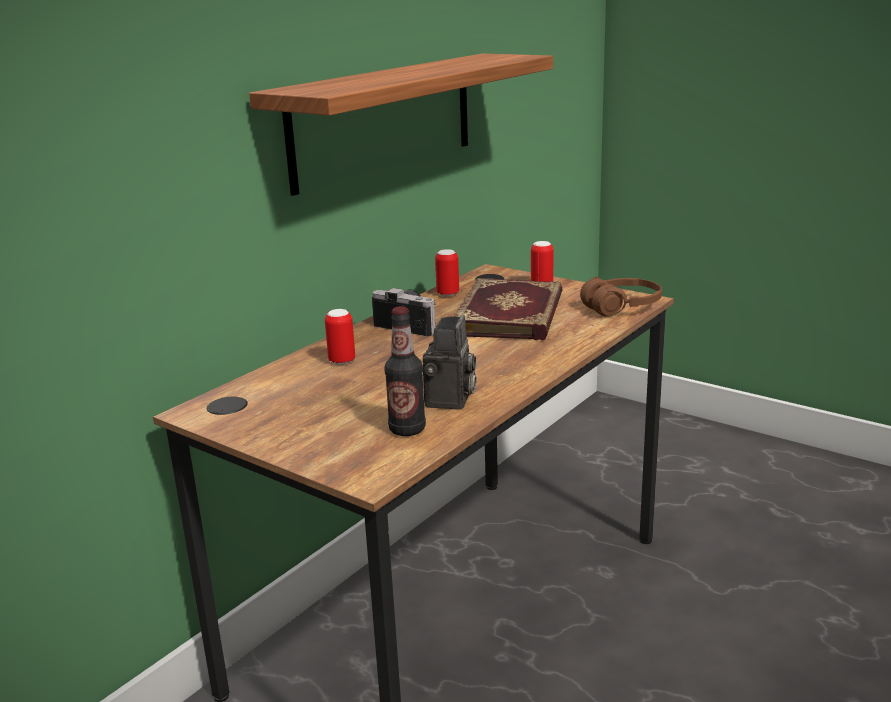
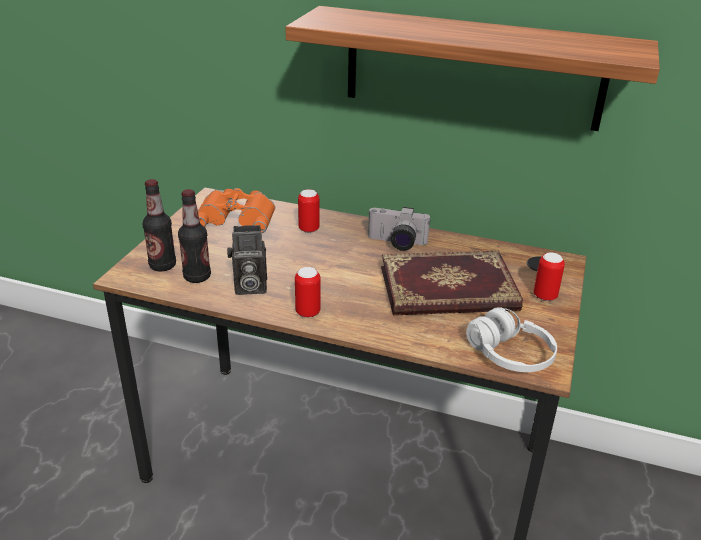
camera: 70 degrees right, 10 degrees up
(271, 397) = (237, 216): none -> orange binoculars
(362, 451) = (162, 266): none -> bottle
(410, 324) = (396, 243): camera -> camera turned 90 degrees clockwise
(448, 294) = (482, 249): can -> can (308, 312)
(622, 307) = (510, 355): brown headphones -> white headphones

